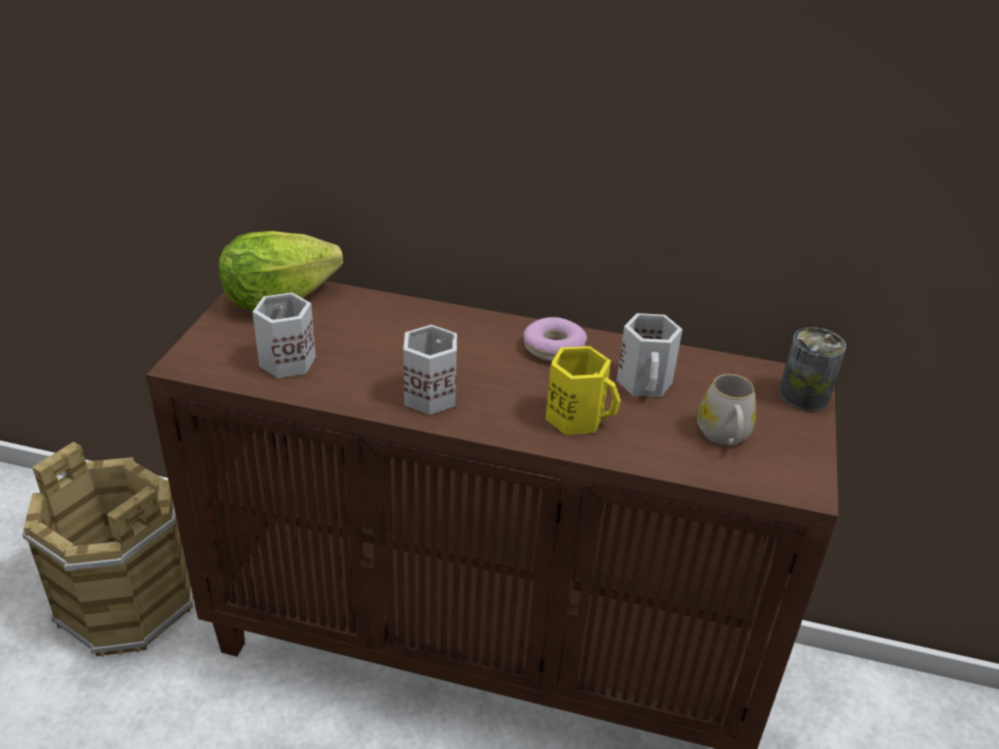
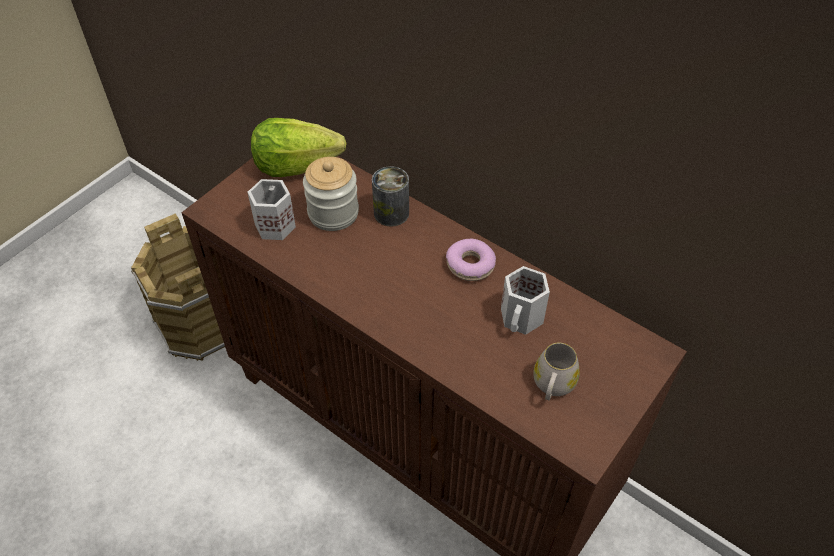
camera: 25 degrees right, 15 degrees up
(356, 334) = (333, 213): none -> jar
(430, 394) = (356, 282): white mug -> none
(577, 417) = (451, 334): yellow mug -> none
(804, 395) = (643, 367): can -> can (391, 213)

